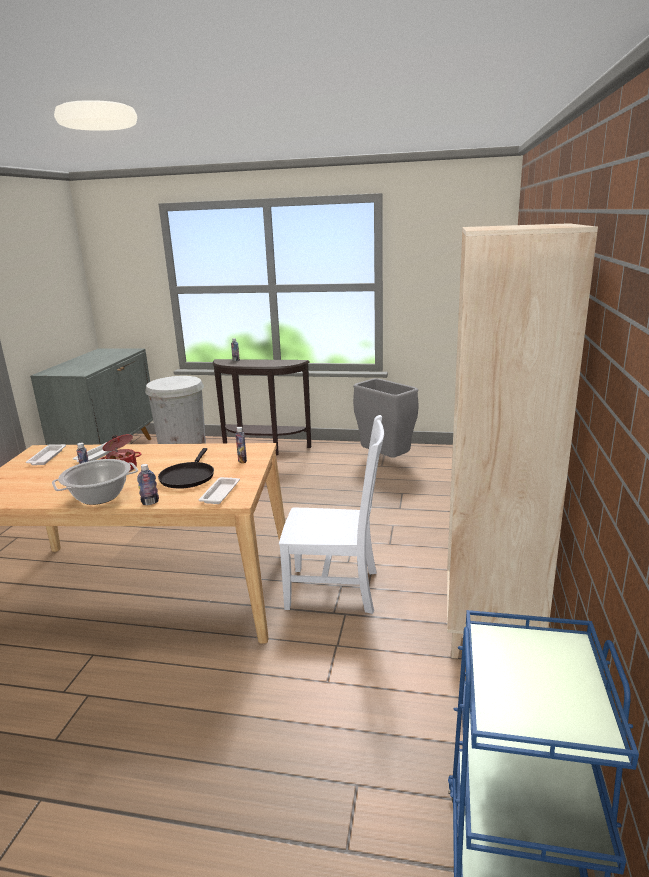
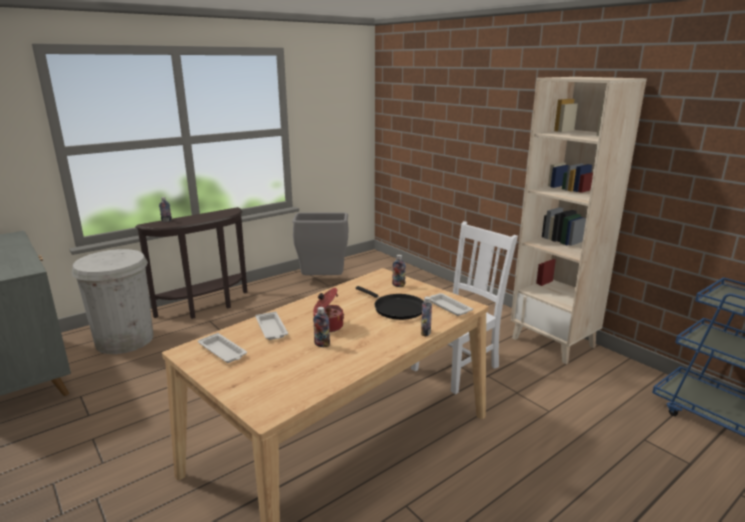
camera: 50 degrees left, 0 degrees up
(100, 496) = (377, 348): cooking pot -> none

